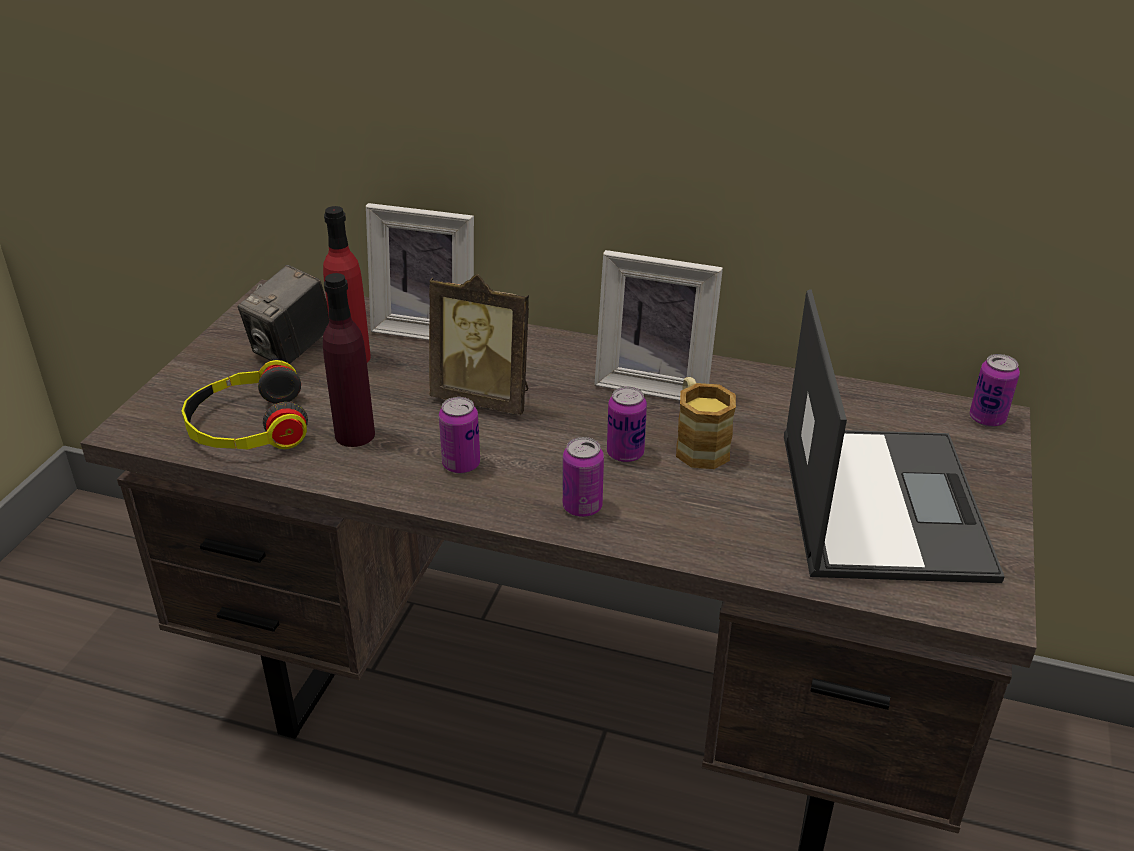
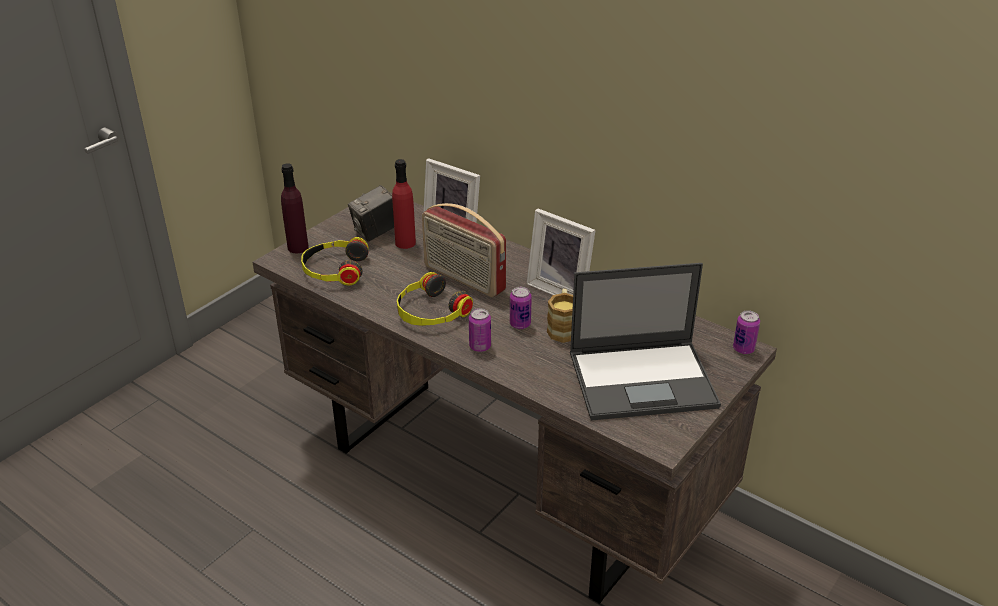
camera: 20 degrees right, 0 degrees up
(355, 435) = (385, 285): purple bottle -> purple bottle (298, 247)
(461, 464) = (430, 312): can -> headphones
(485, 397) = (463, 279): picture frame -> radio
(881, 502) = (644, 379): laptop -> laptop turned 60 degrees clockwise

